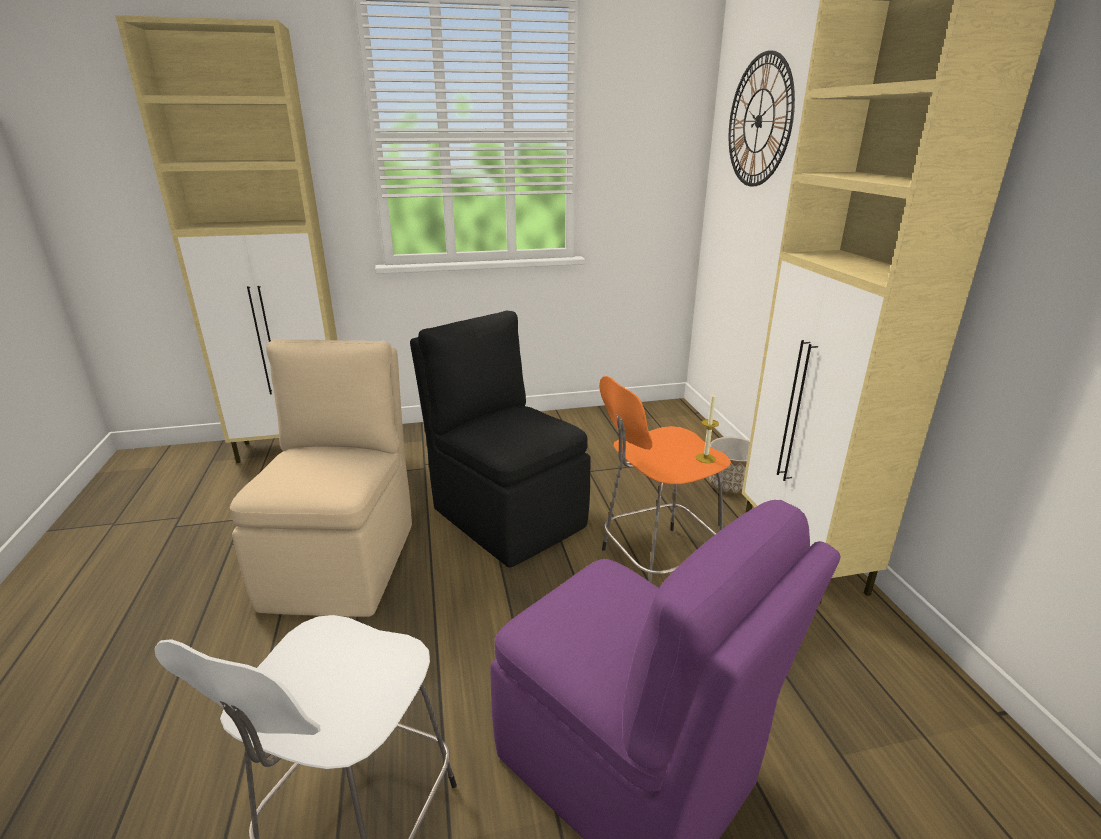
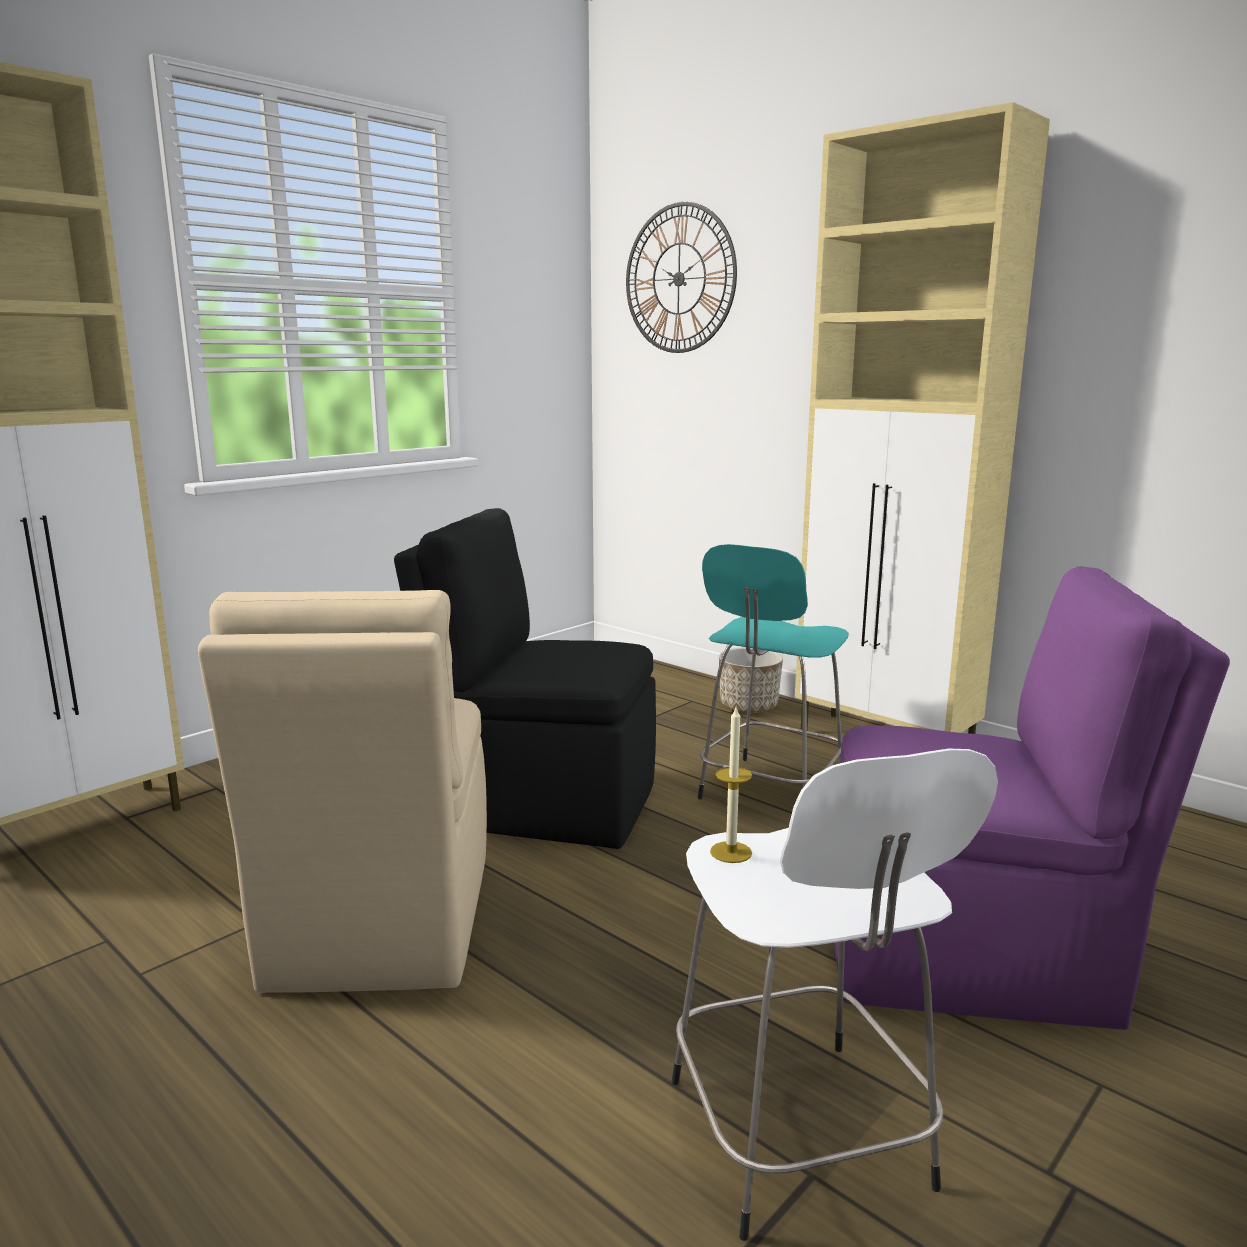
camera: 35 degrees left, 10 degrees down
(343, 561) = (380, 923): beige chair -> beige chair turned 150 degrees counterclockwise
(656, 564) = (769, 792): orange stool -> turquoise stool
(705, 458) = (820, 631): candle -> candle (731, 852)

